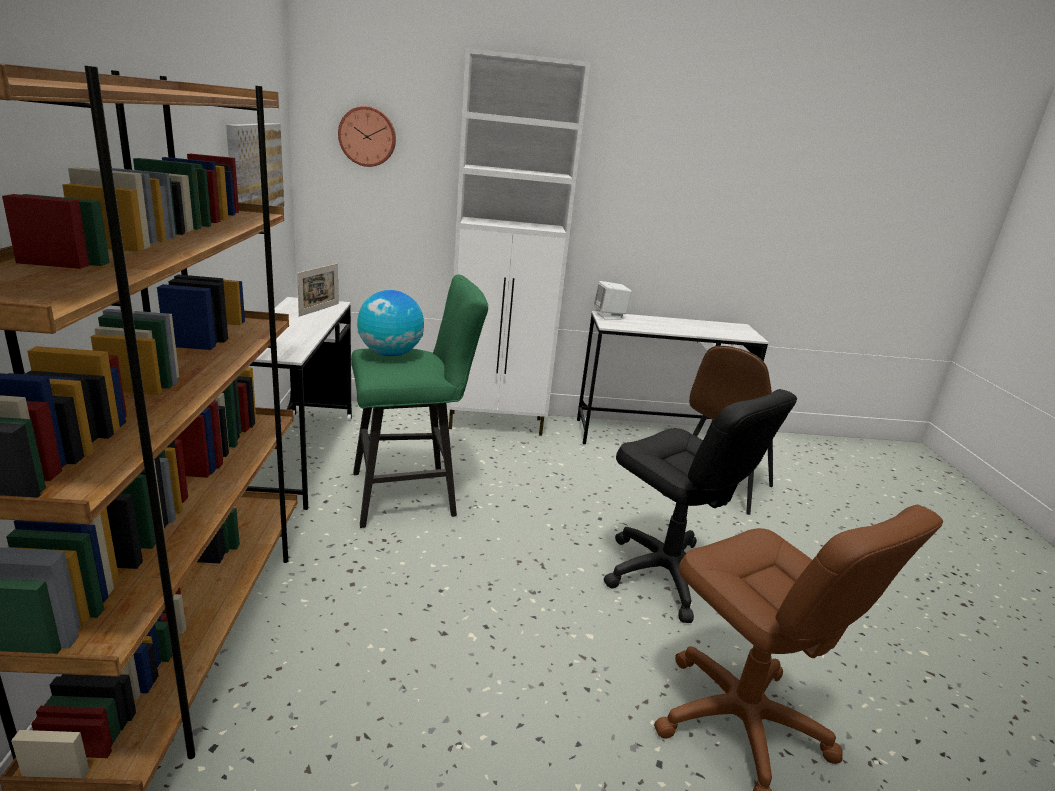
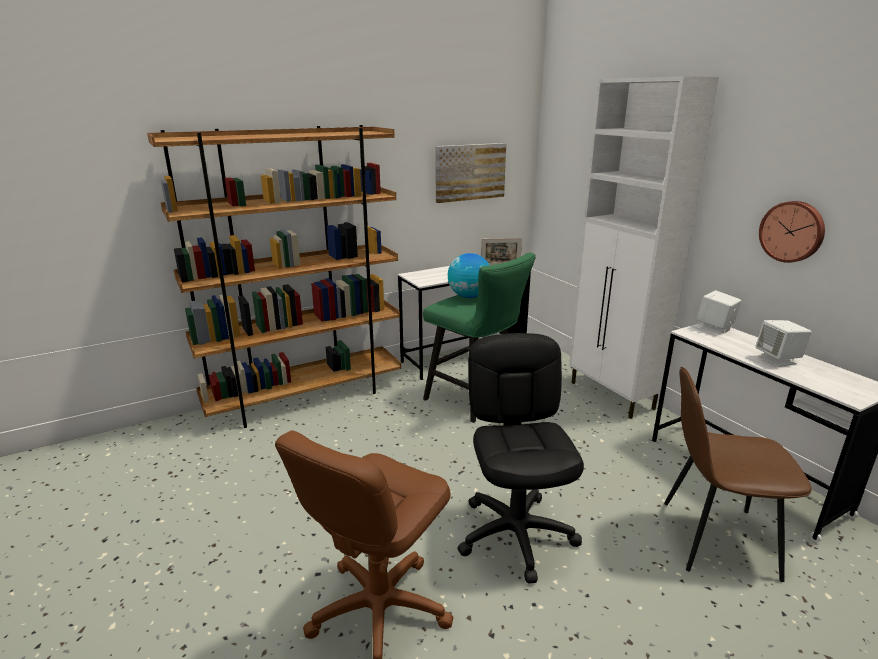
camera: 65 degrees right, 0 degrees up
(367, 136) = (573, 149): wall clock -> wall clock (792, 231)
(667, 575) = (516, 534): black office chair -> black office chair turned 150 degrees clockwise
(683, 326) = (778, 359): none -> white speaker

